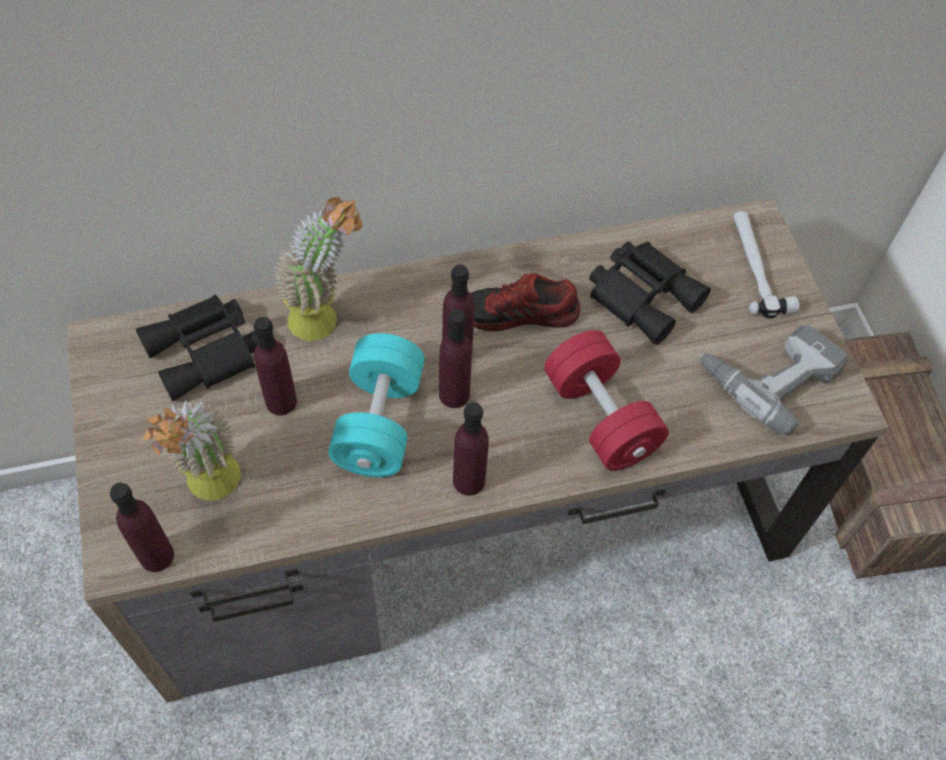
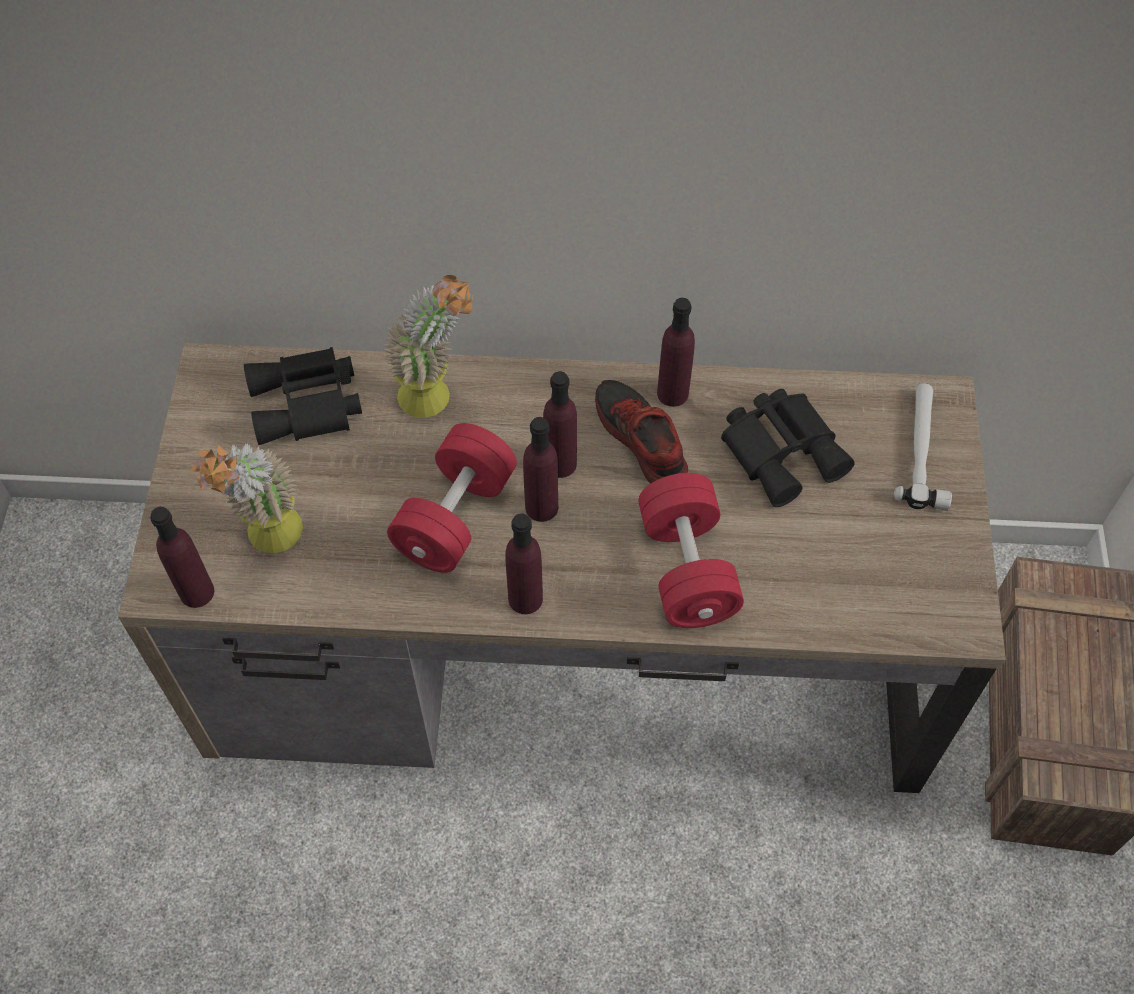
camera: 20 degrees right, 0 degrees up
(281, 401) = (365, 471): purple bottle -> purple bottle (672, 393)
(379, 422) = (455, 516): turquoise dumbbell -> red dumbbell
(518, 315) = (639, 440): shoe -> shoe turned 45 degrees clockwise
(768, 374) = (890, 569): power drill -> none

